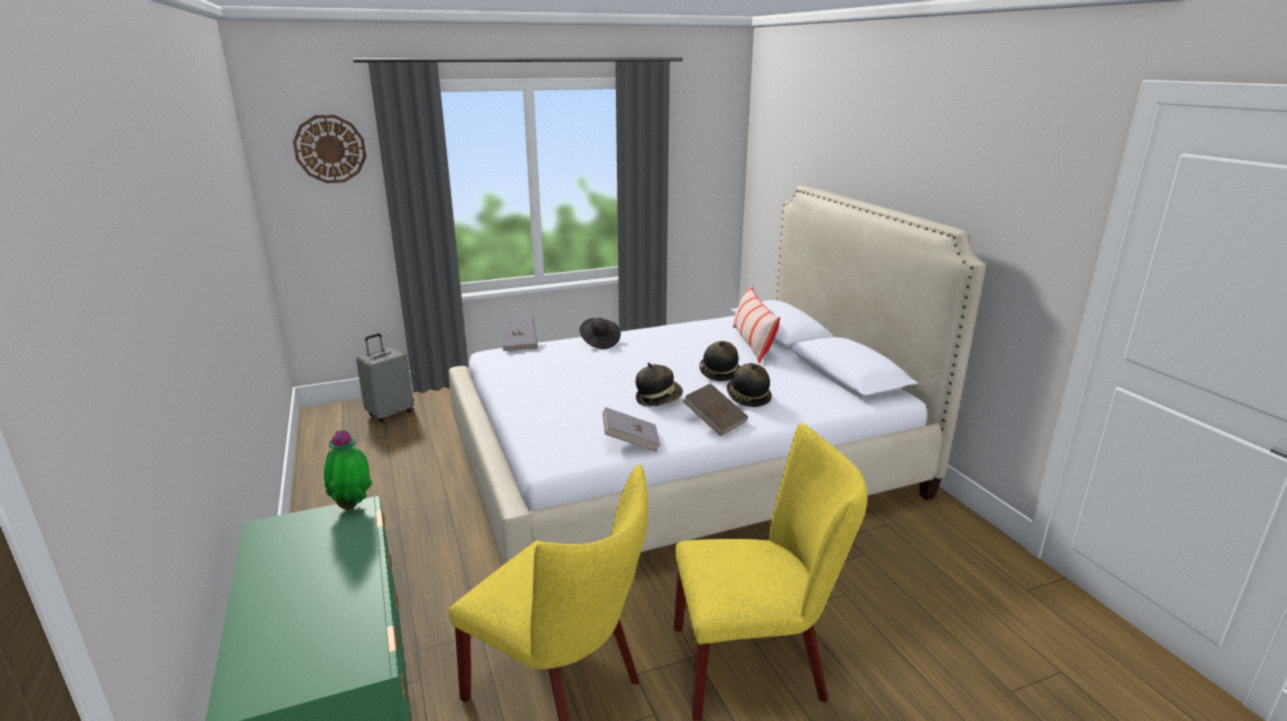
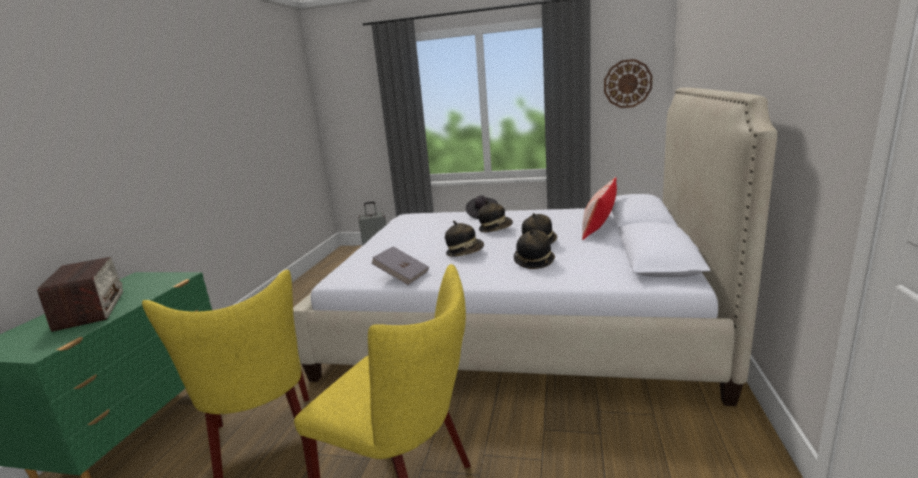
camera: 35 degrees right, 5 degrees down
(310, 592) = (91, 310): none -> radio
(330, 149) = (355, 83): wall clock -> wall clock (627, 84)
(353, 505) = (183, 274): potted plant -> none
(519, 343) = (430, 211): grey book -> none
(648, 361) = (495, 229): none -> hat
(715, 421) = (482, 273): brown book -> none

